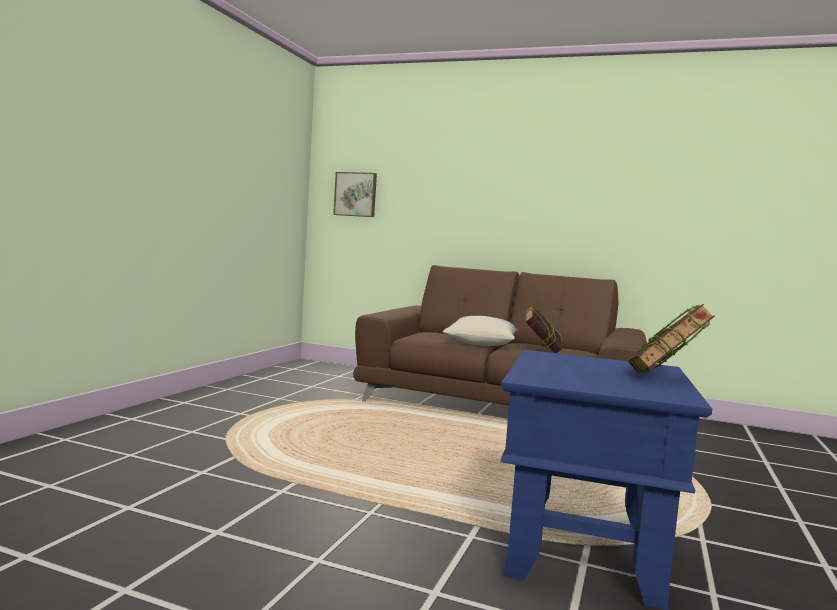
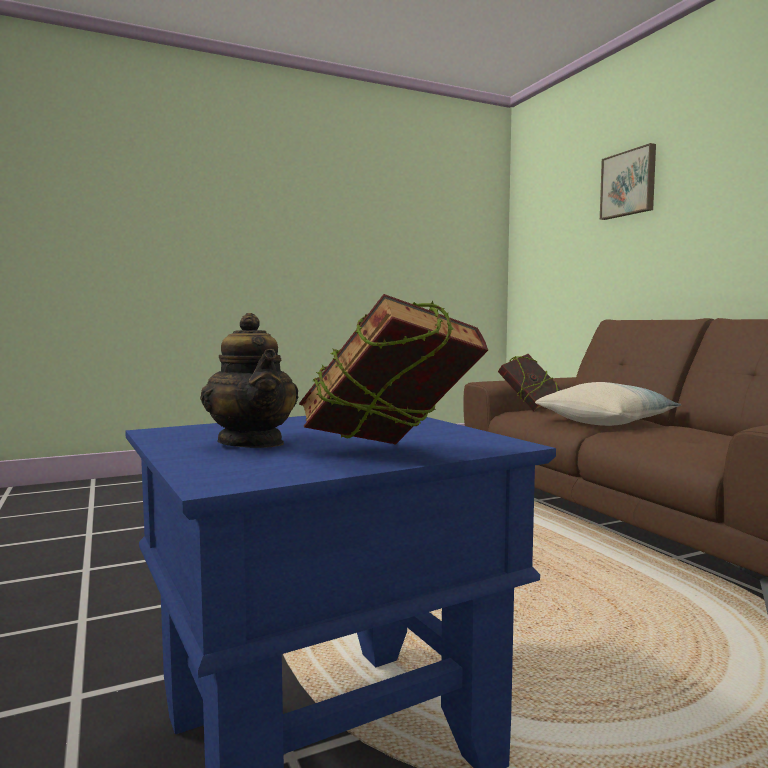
camera: 45 degrees right, 0 degrees up
(356, 194) = (546, 244): picture -> picture (629, 183)
(541, 351) = (675, 437): book -> book (530, 408)
(596, 380) = (252, 443): none -> teapot

